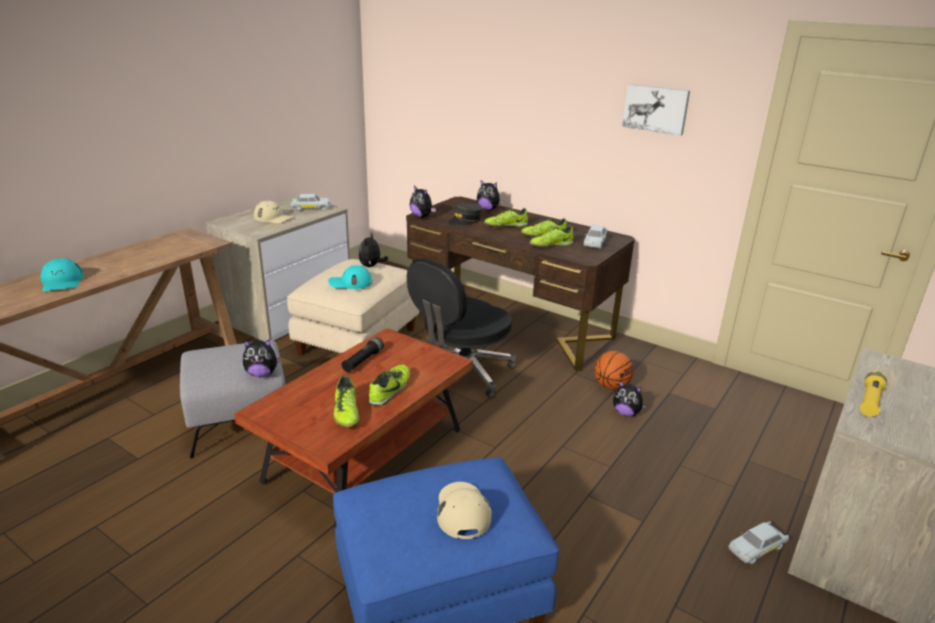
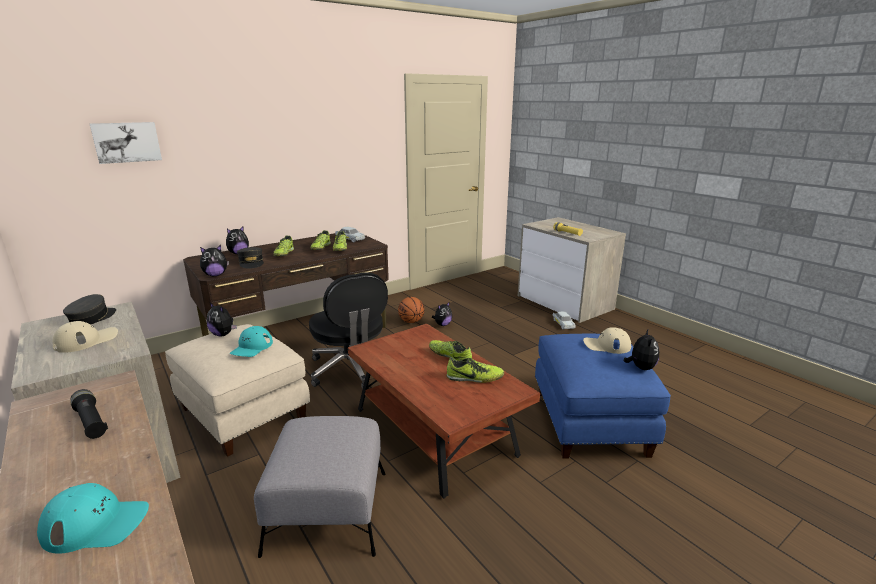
camera: 70 degrees left, 5 degrees down
(262, 374) = (364, 427): plush toy -> plush toy (640, 367)
(310, 208) = (92, 318): white toy car -> grey cap
(363, 361) = (398, 363): black flashlight -> black flashlight (91, 421)
(656, 109) = (344, 138): picture -> picture (126, 142)

